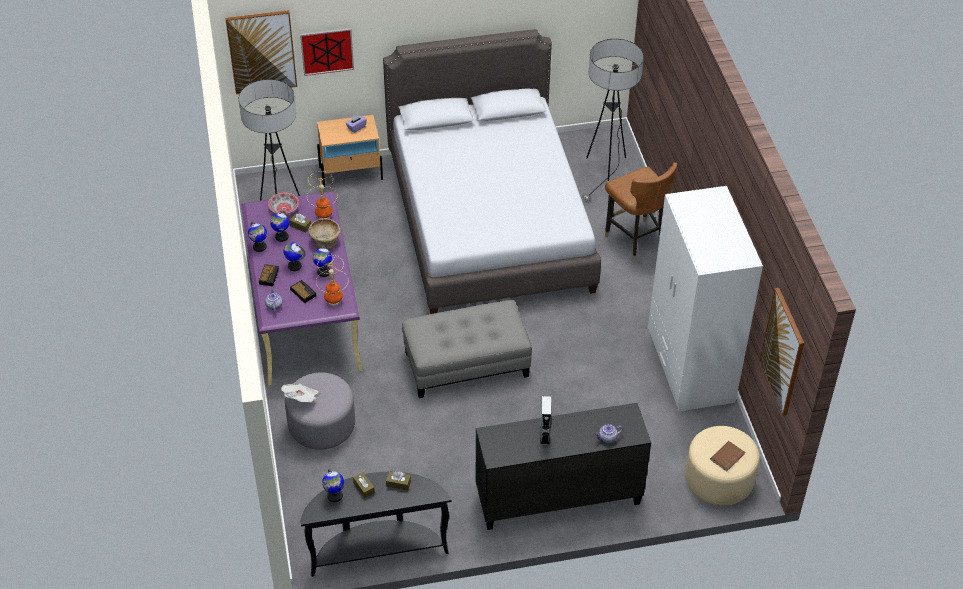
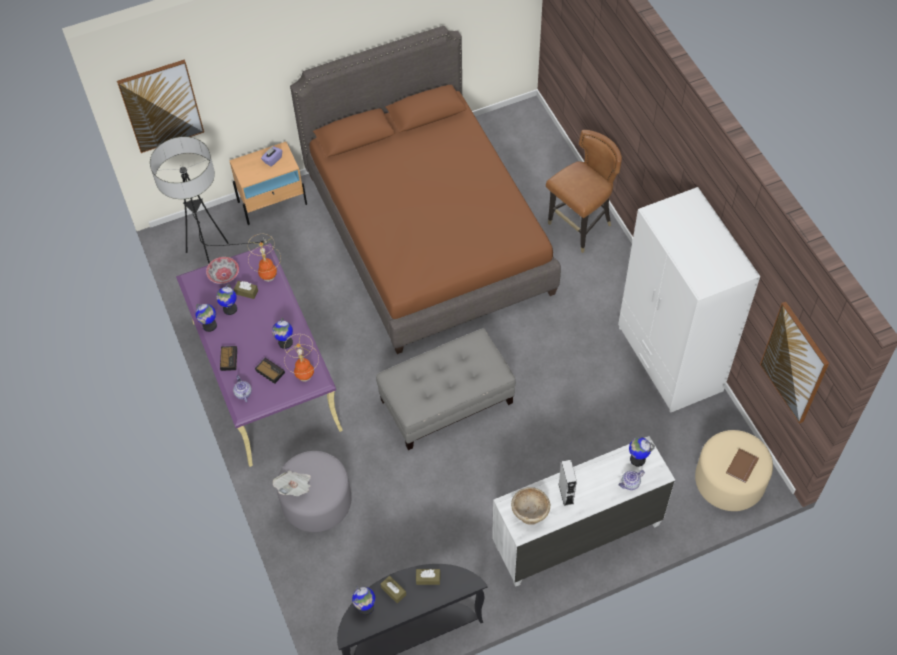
camera: 10 degrees left, 10 degrees up
(294, 266) = (252, 341): globe -> globe (637, 459)
(325, 242) = (277, 306): beige bowl -> beige bowl (530, 513)
(327, 51) = (230, 91): picture -> none
(488, 222) = (427, 233): grey bed -> brown bed
(557, 498) = (576, 535): black dresser -> white dresser
(605, 169) = (530, 151): floor lamp -> none
(635, 241) = (580, 227): brown chair -> brown chair turned 90 degrees counterclockwise

